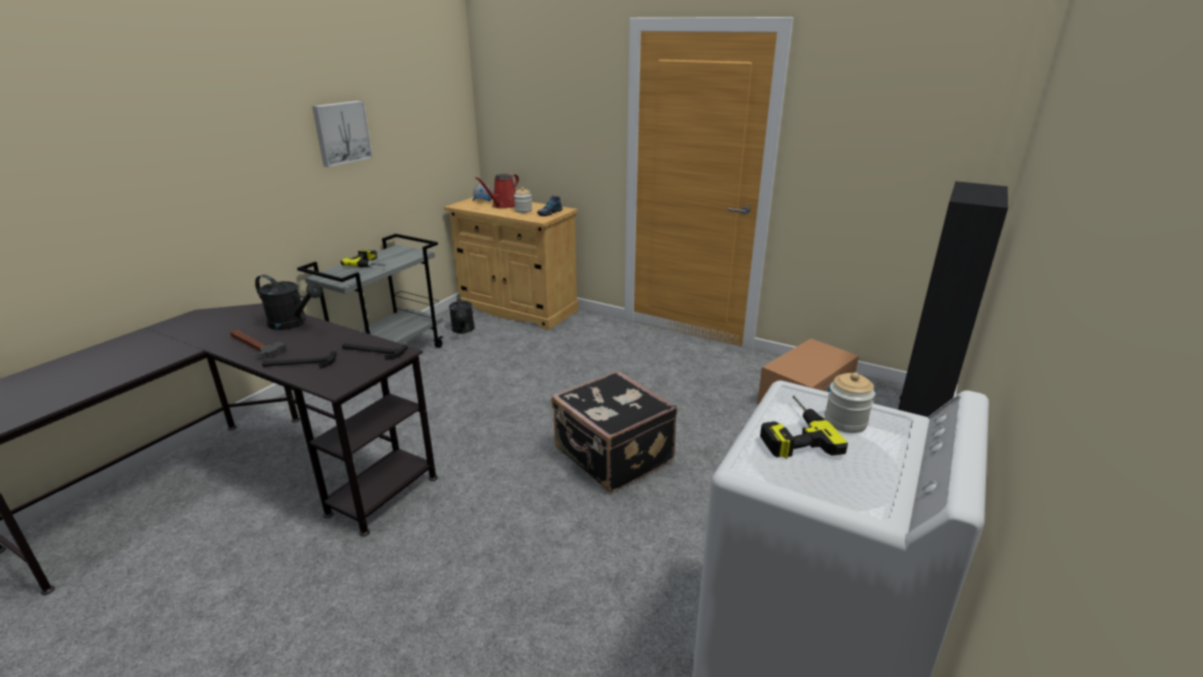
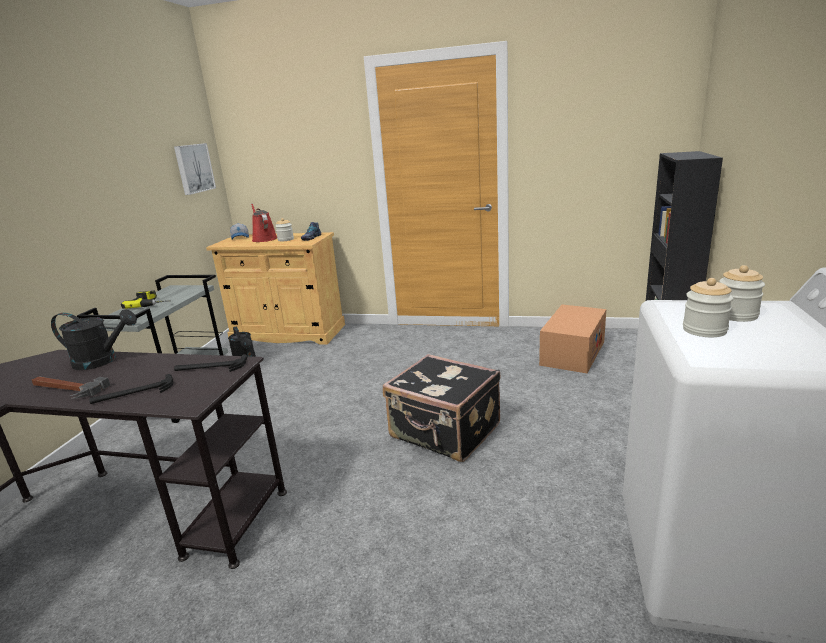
camera: 15 degrees left, 5 degrees down
(341, 133) = (104, 176): picture -> picture (193, 168)
(503, 206) = (264, 239): red watering can -> red watering can turned 135 degrees clockwise
(791, 432) = (704, 330): power drill -> jar

